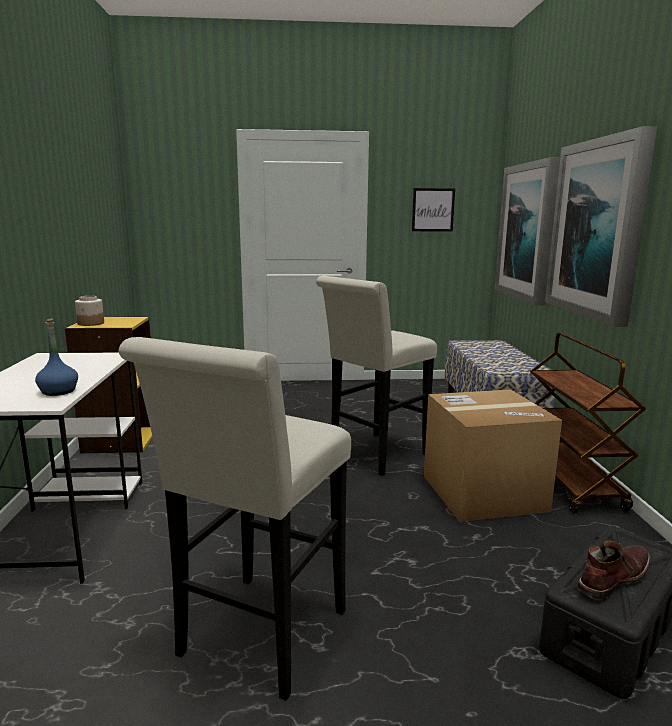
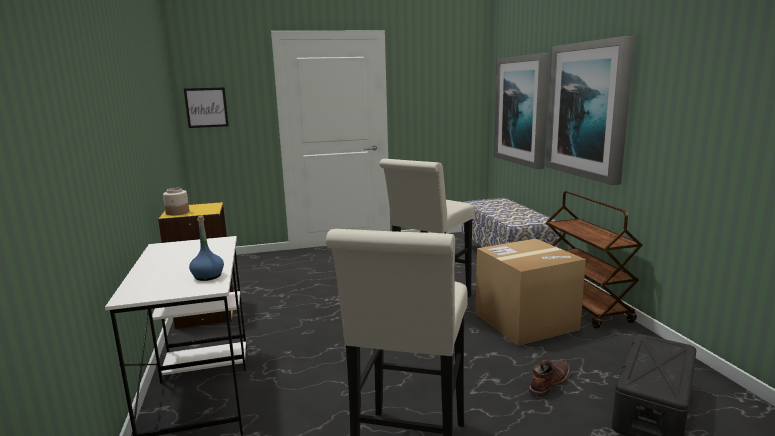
camera: 10 degrees left, 0 degrees up
(433, 210) = (439, 94): picture -> picture (206, 107)
(612, 577) = (655, 369): brown boot -> brown boot (548, 383)

